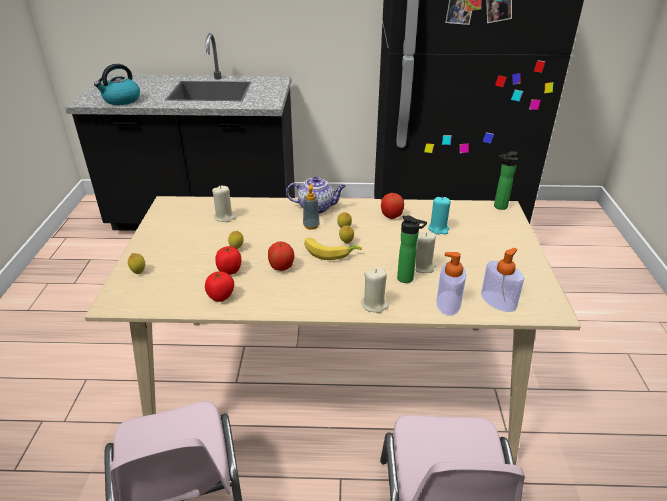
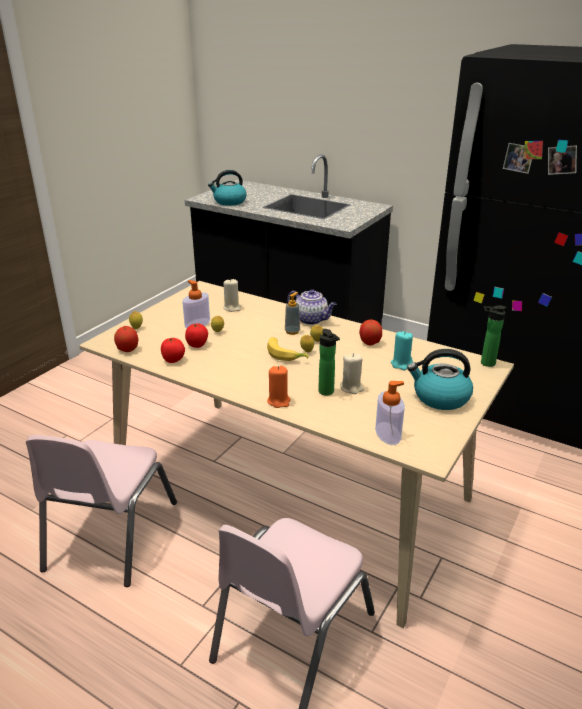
camera: 30 degrees right, 5 degrees down
(281, 267) = (237, 354): apple -> apple (128, 349)
(374, 305) = (279, 401): beige candle -> orange candle
(448, 303) = (341, 420): soap dispenser -> soap dispenser (197, 324)
(500, 250) = (440, 397): none -> kettle

